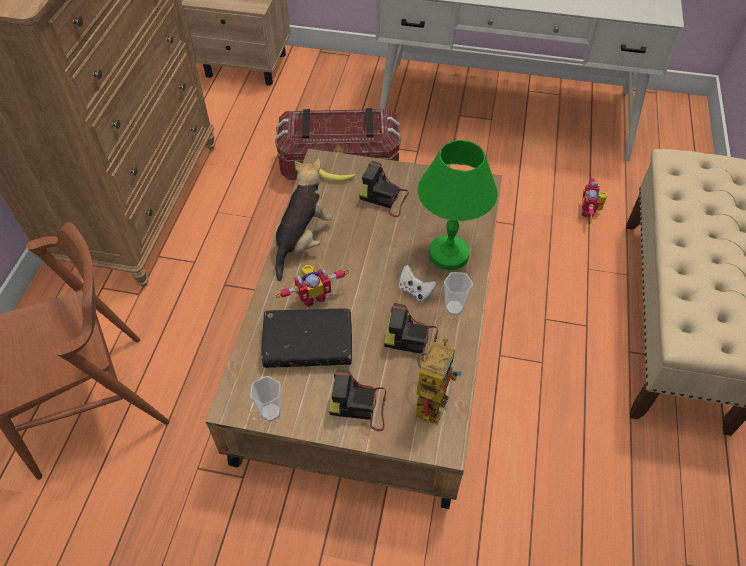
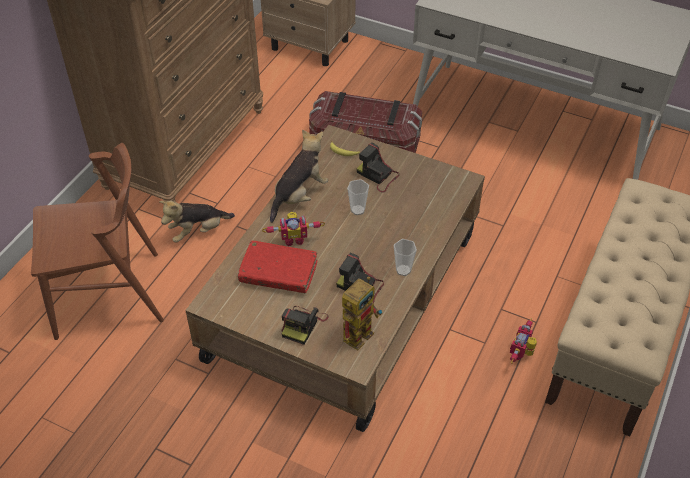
camera: 15 degrees right, 5 degrees down
(181, 301) = (198, 231): none -> plush toy
(271, 412) = (235, 314): cup -> cup (357, 210)
(308, 344) = (278, 273): black book -> red book
(360, 406) = (303, 324): camera -> camera turned 90 degrees counterclockwise
(415, 291) = (376, 252): white game controller -> none
(449, 254) = (415, 229): green table lamp -> none
(589, 211) = (578, 228): toy robot -> toy robot (521, 354)

